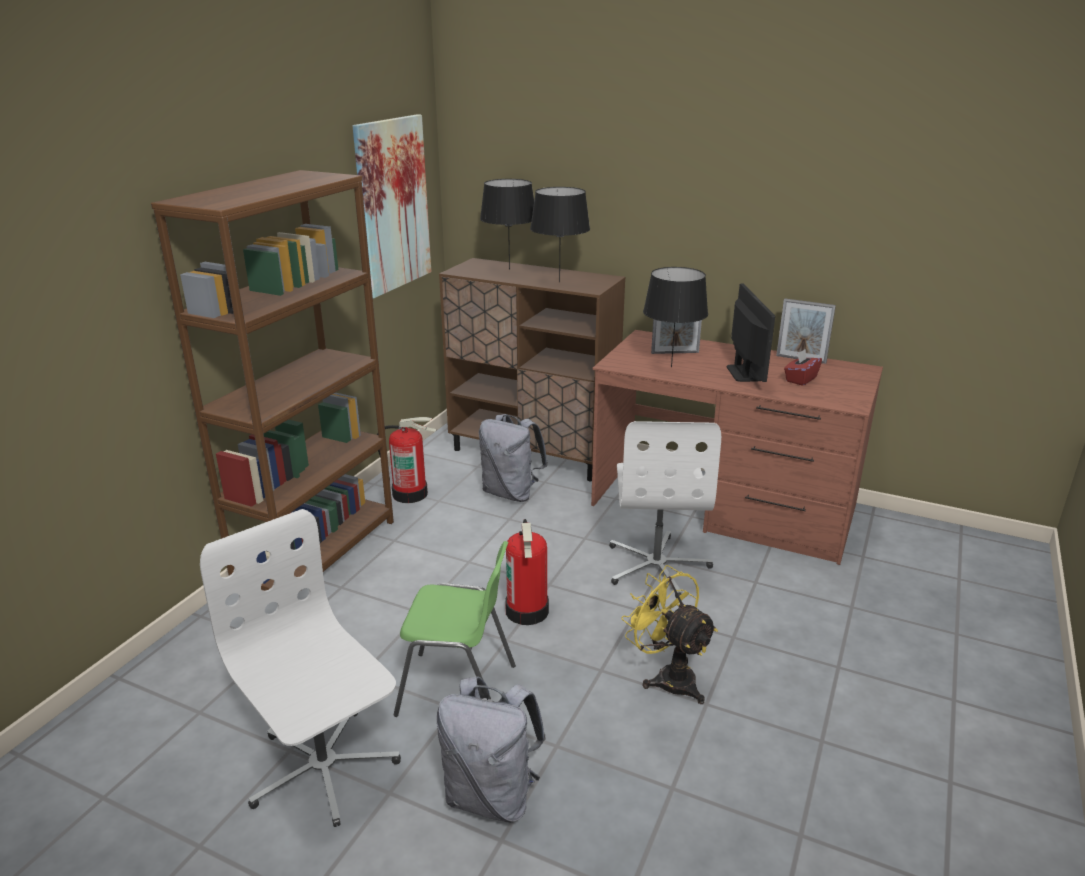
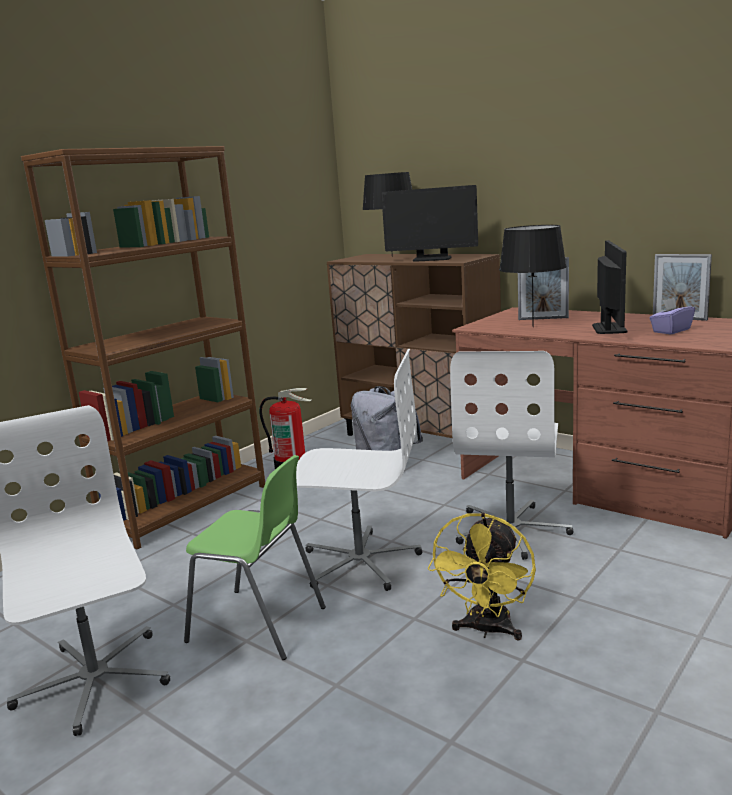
camera: 15 degrees right, 10 degrees down
(393, 205) = (285, 201): picture -> none
(492, 795) = (246, 725): grey backpack -> none
(528, 611) = (359, 562): fire extinguisher -> white office chair
(559, 282) = (432, 259): black table lamp -> monitor
(668, 677) = (487, 630): yellow fan -> yellow fan turned 135 degrees counterclockwise
(800, 379) = (671, 331): red tissue box -> purple tissue box

